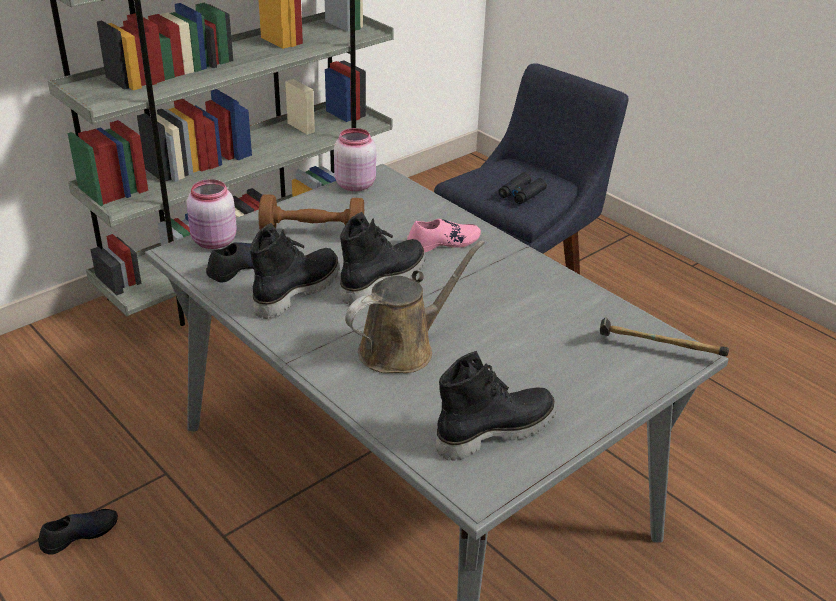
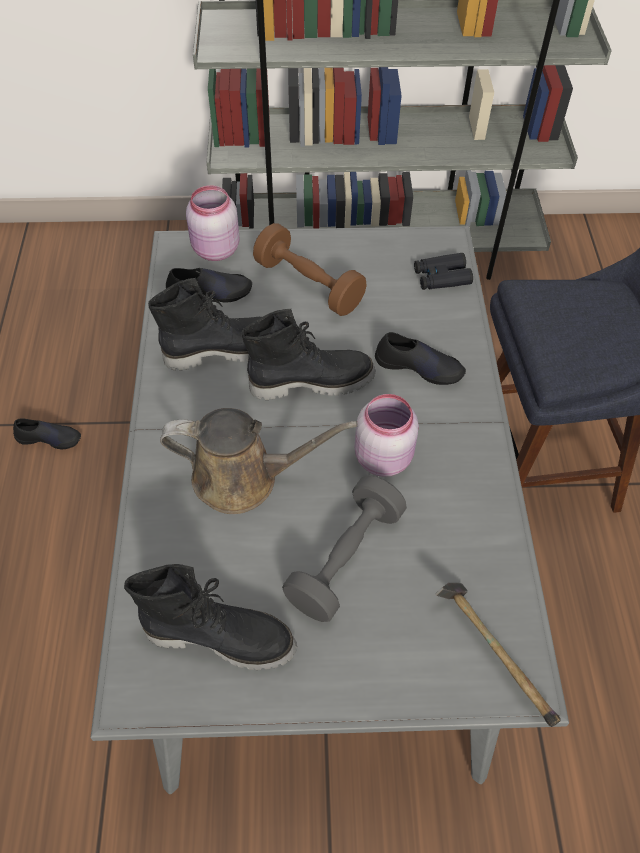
camera: 40 degrees right, 20 degrees up
(354, 184) = (409, 242): pink jar -> pink jar (383, 456)
(443, 243) = (419, 366): pink shoe -> black shoe
(520, 353) = (345, 559): none -> grey dumbbell
(521, 194) = (575, 344): black binoculars -> black binoculars (441, 277)

